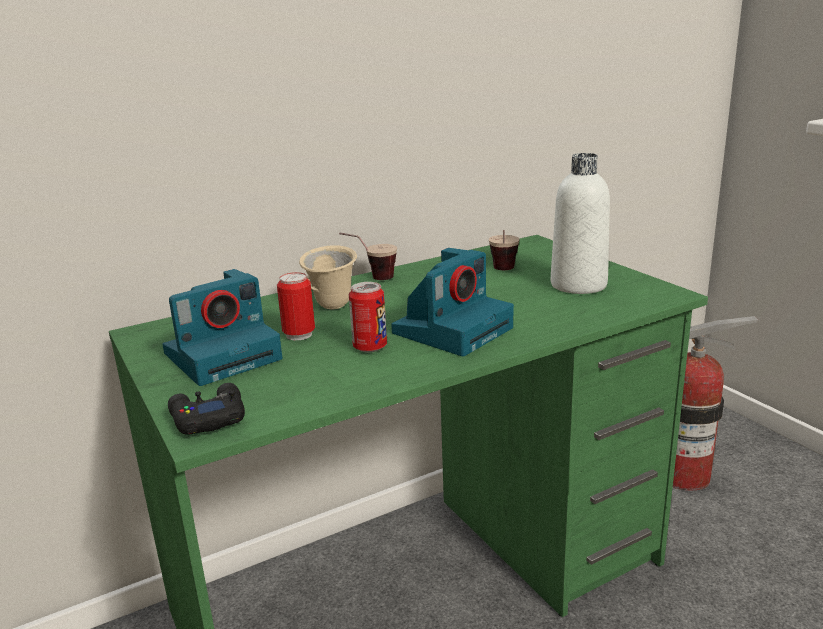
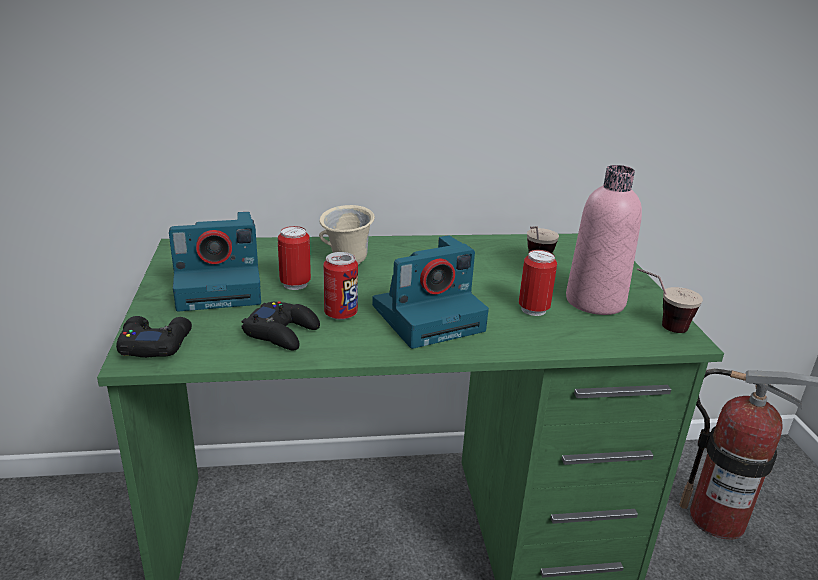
camera: 20 degrees right, 5 degrees up
(329, 375) = (282, 332): none -> black game controller
(370, 279) = (406, 243): cup -> cup (659, 326)
(535, 302) = (533, 309): none -> can
(578, 285) = (595, 301): white bottle -> pink bottle

